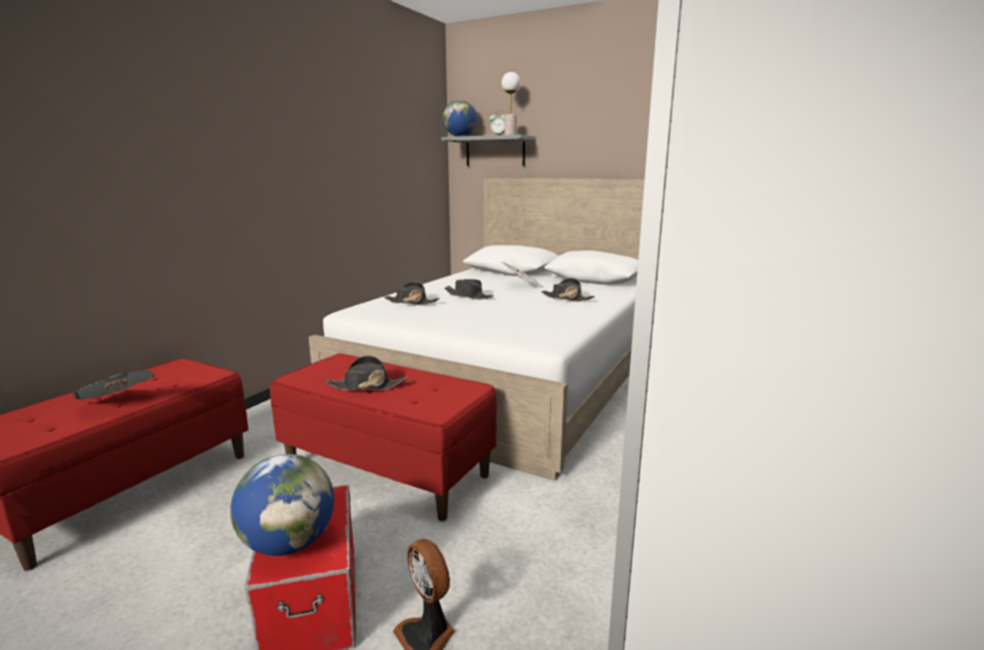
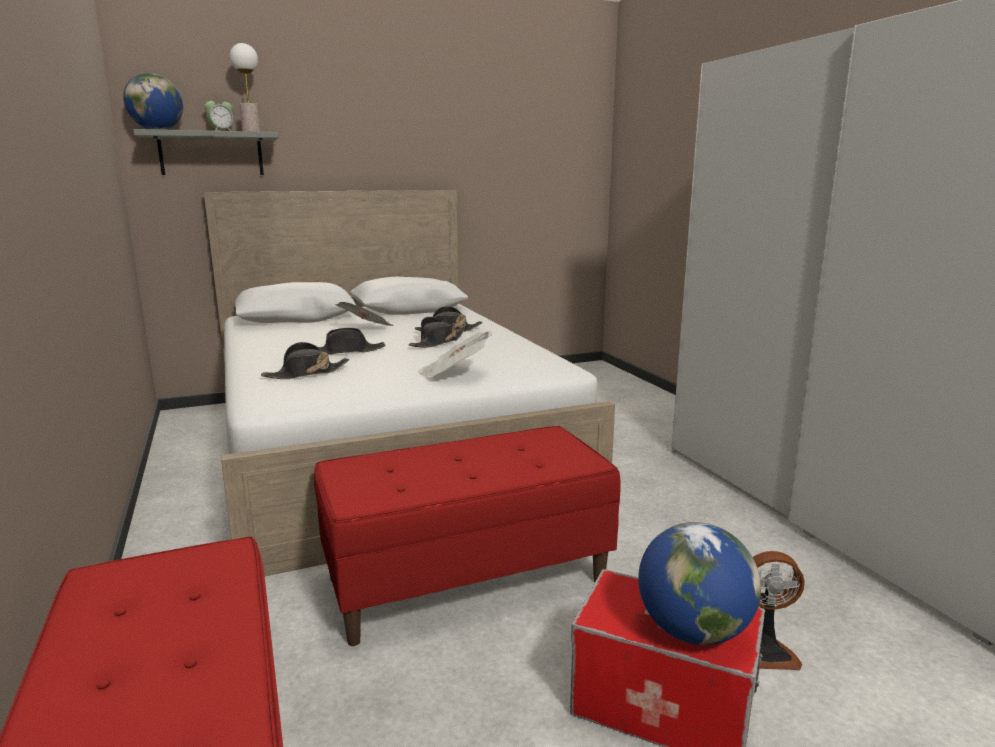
camera: 50 degrees left, 0 degrees up
(118, 403) = (196, 658): newspaper -> newspaper (453, 374)
(366, 386) = (462, 473): black hat -> black hat (437, 342)

